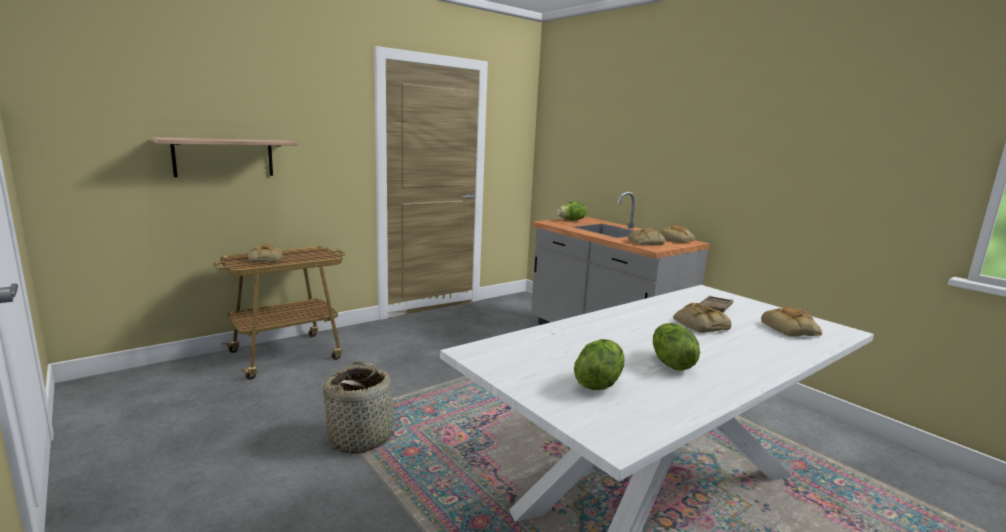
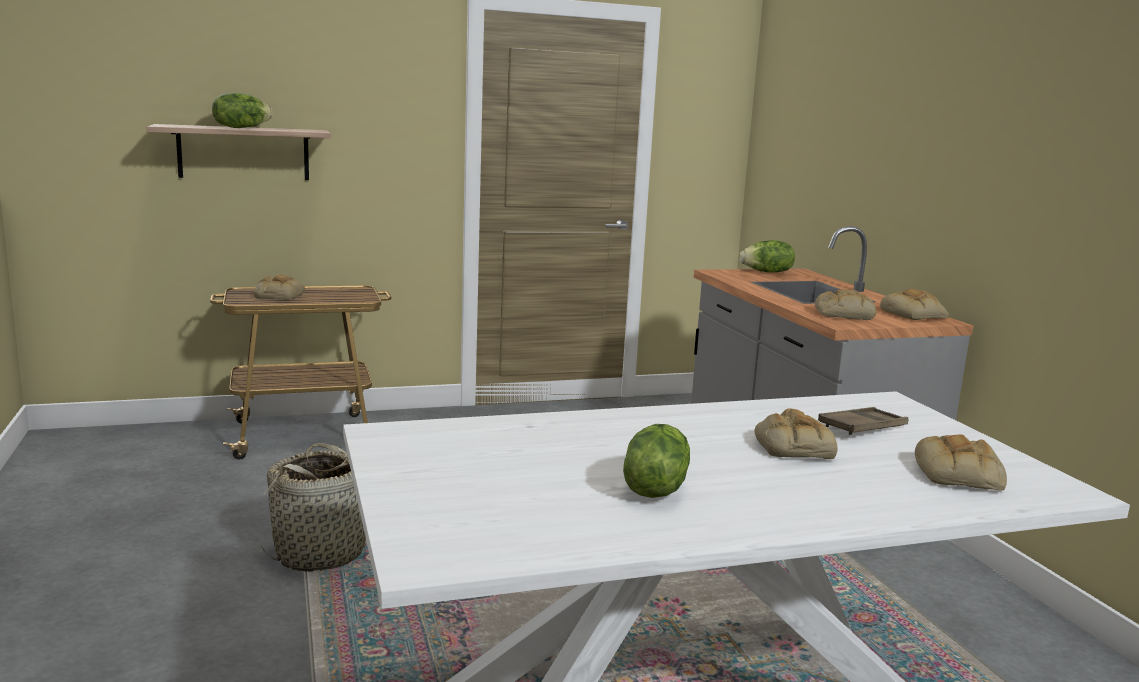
camera: 20 degrees right, 0 degrees up
(598, 382) = (502, 493): lettuce -> lettuce (241, 128)

